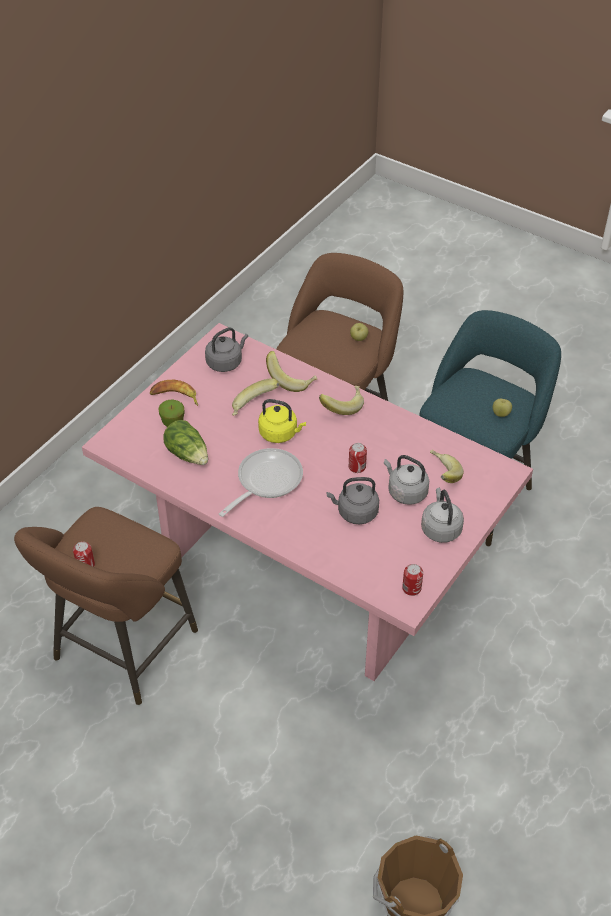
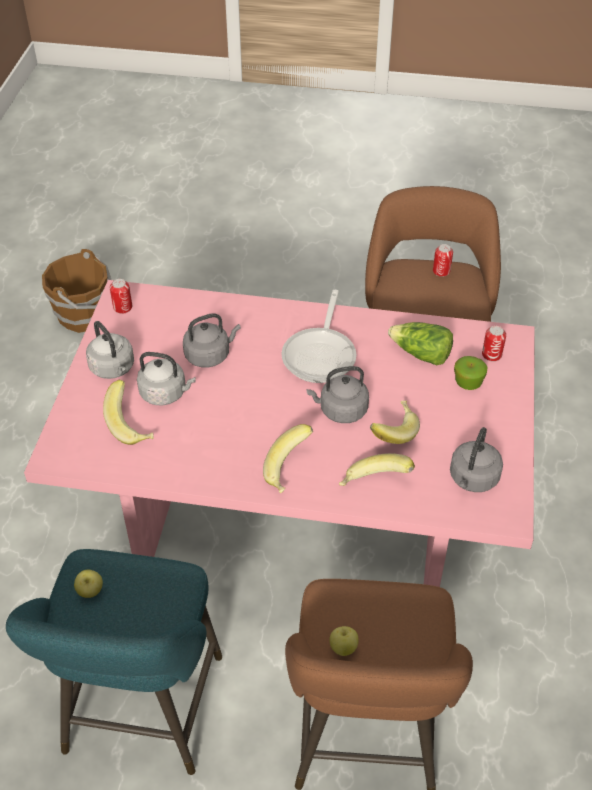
camera: 155 degrees right, 0 degrees up
(175, 397) = (491, 412): banana -> none
(280, 433) = (340, 410): yellow kettle -> grey kettle
(357, 467) = (232, 402): can -> can (491, 354)

